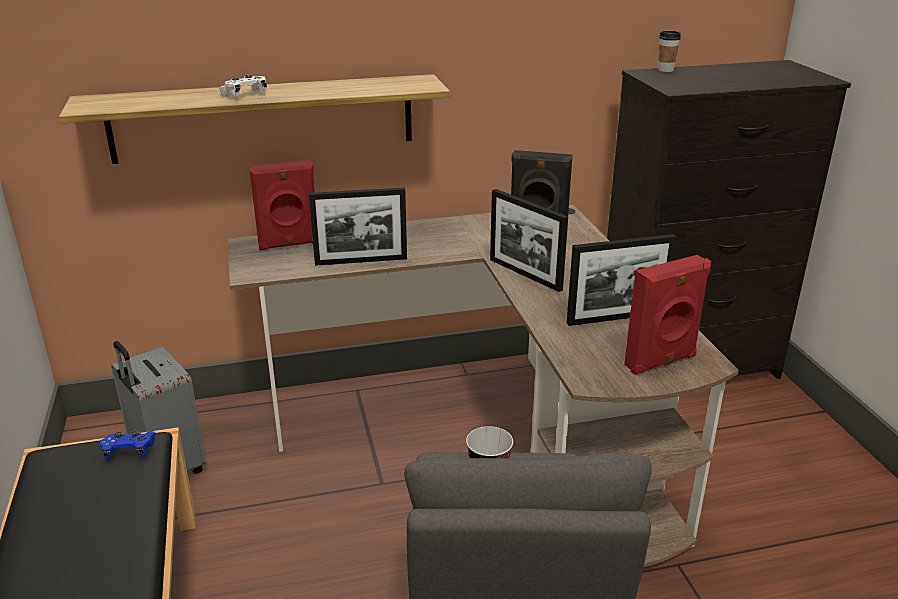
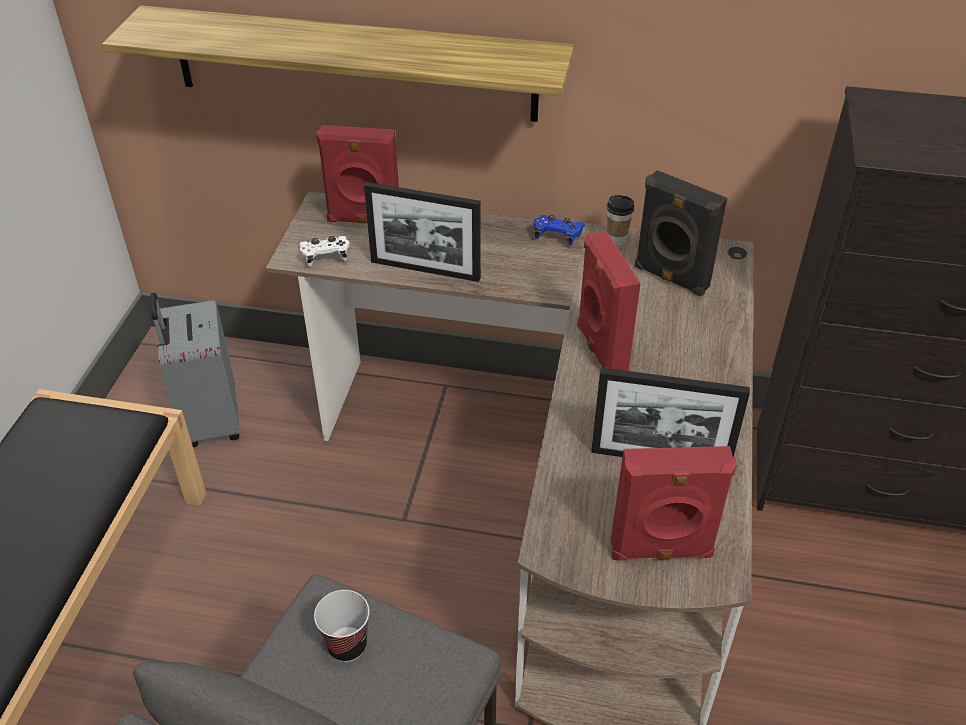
camera: 25 degrees right, 15 degrees up
(129, 451) = (113, 431): blue game controller -> blue game controller (557, 236)
(244, 95) = (315, 44): white game controller -> white game controller (325, 257)
(525, 274) = (600, 350): picture frame -> red speaker
(665, 70) = (911, 100): cup -> cup (616, 240)

